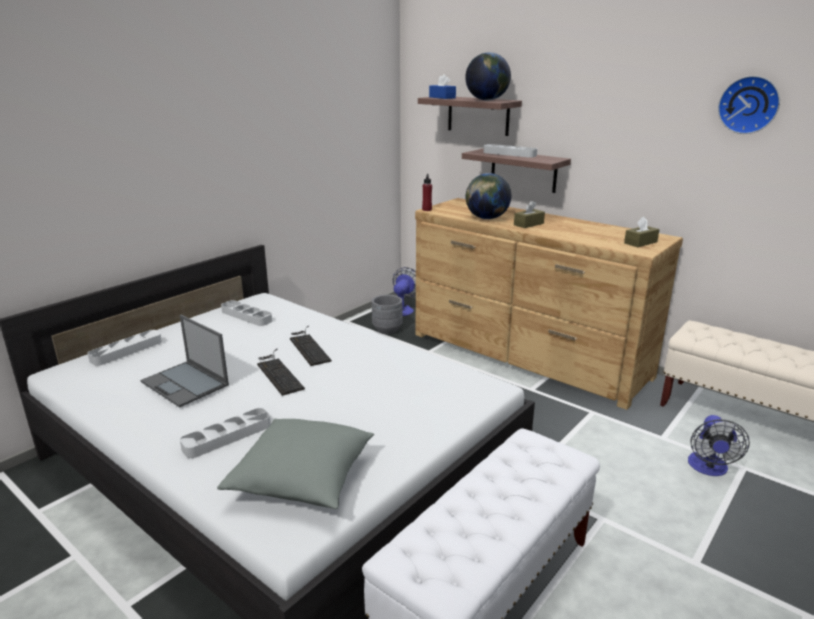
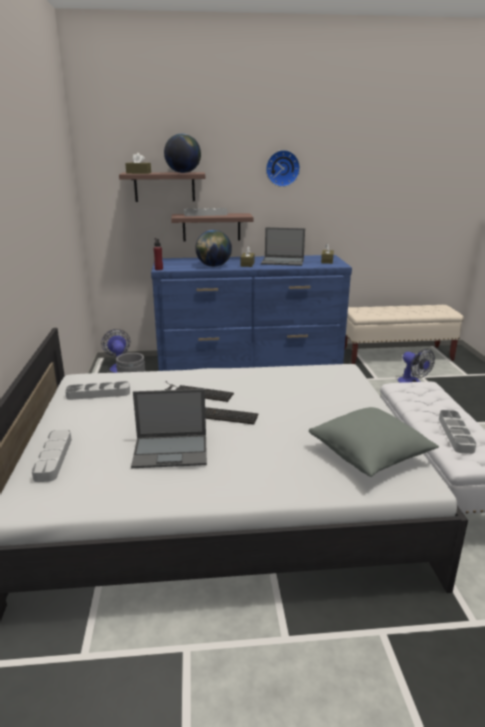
camera: 45 degrees left, 0 degrees up
(227, 436) = (277, 462): grey tray -> grey tray (455, 434)
(442, 97) = (138, 173): blue tissue box -> brown tissue box
(527, 355) = (250, 365): brown dresser -> blue dresser
(580, 230) = (283, 261): none -> laptop
(749, 105) = (362, 165): wall clock -> wall clock (282, 168)

